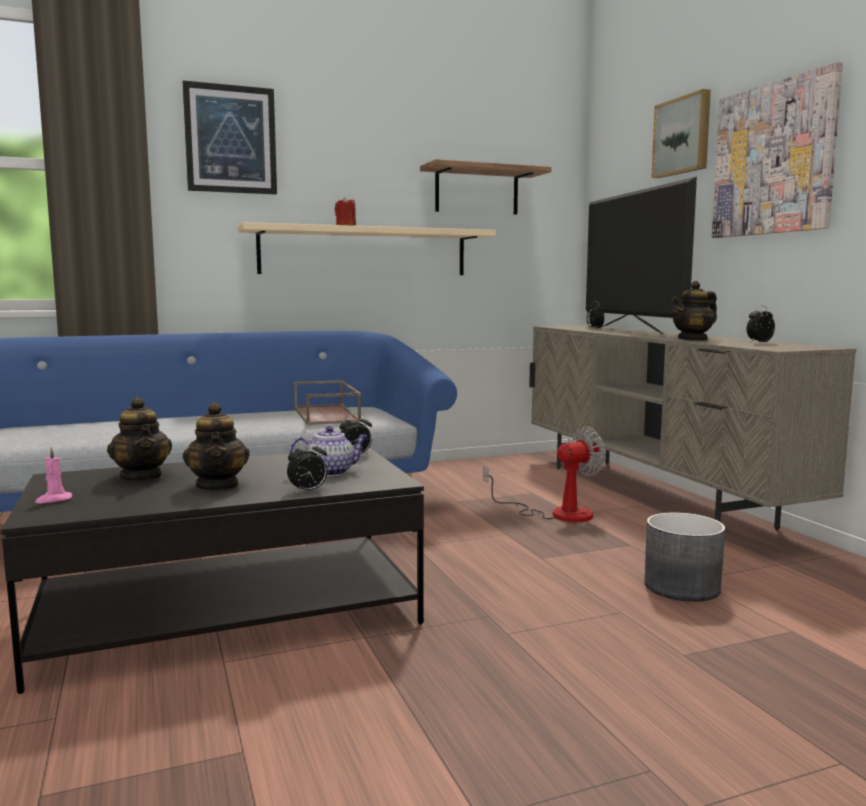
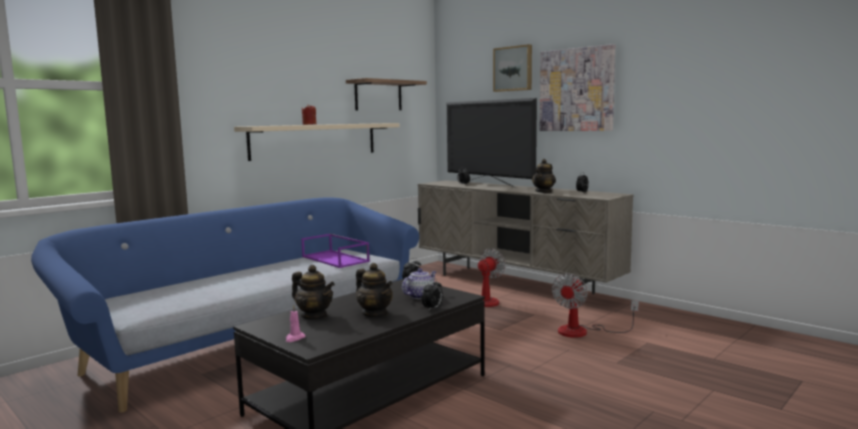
camera: 25 degrees left, 0 degrees up
(230, 139) = (227, 64): picture -> none
(327, 415) = (336, 259): brown tray -> purple tray
(682, 587) = (583, 331): grey planter -> fan

